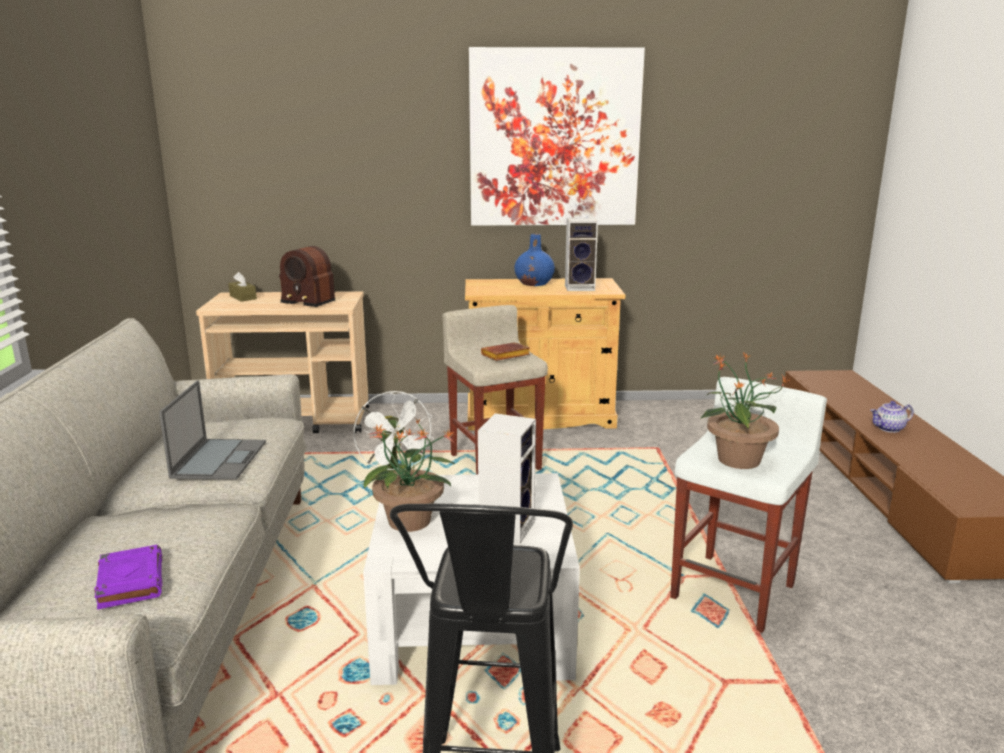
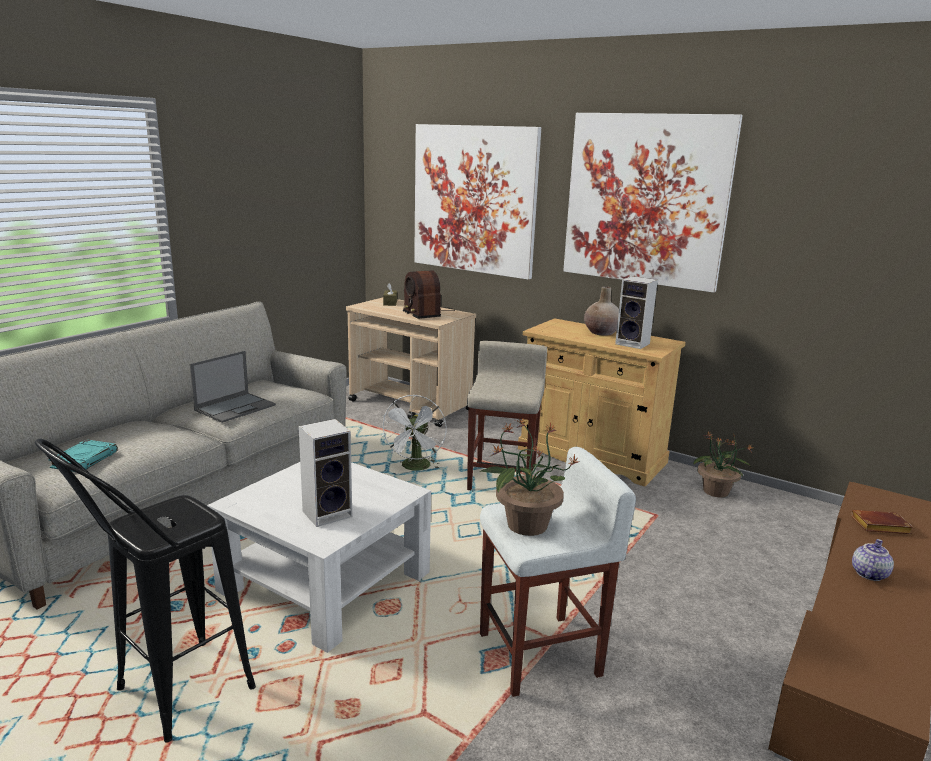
camera: 35 degrees right, 0 degrees up
(130, 581) = (85, 459): purple book -> turquoise book
(341, 155) = (474, 200): none -> picture
(410, 521) = (282, 486): potted plant -> potted plant (716, 492)
(505, 356) = (512, 388): brown book -> brown book (879, 527)
(534, 283) = (601, 332): blue vase -> beige vase
(889, 429) = (868, 573): teapot -> teapot turned 105 degrees clockwise

